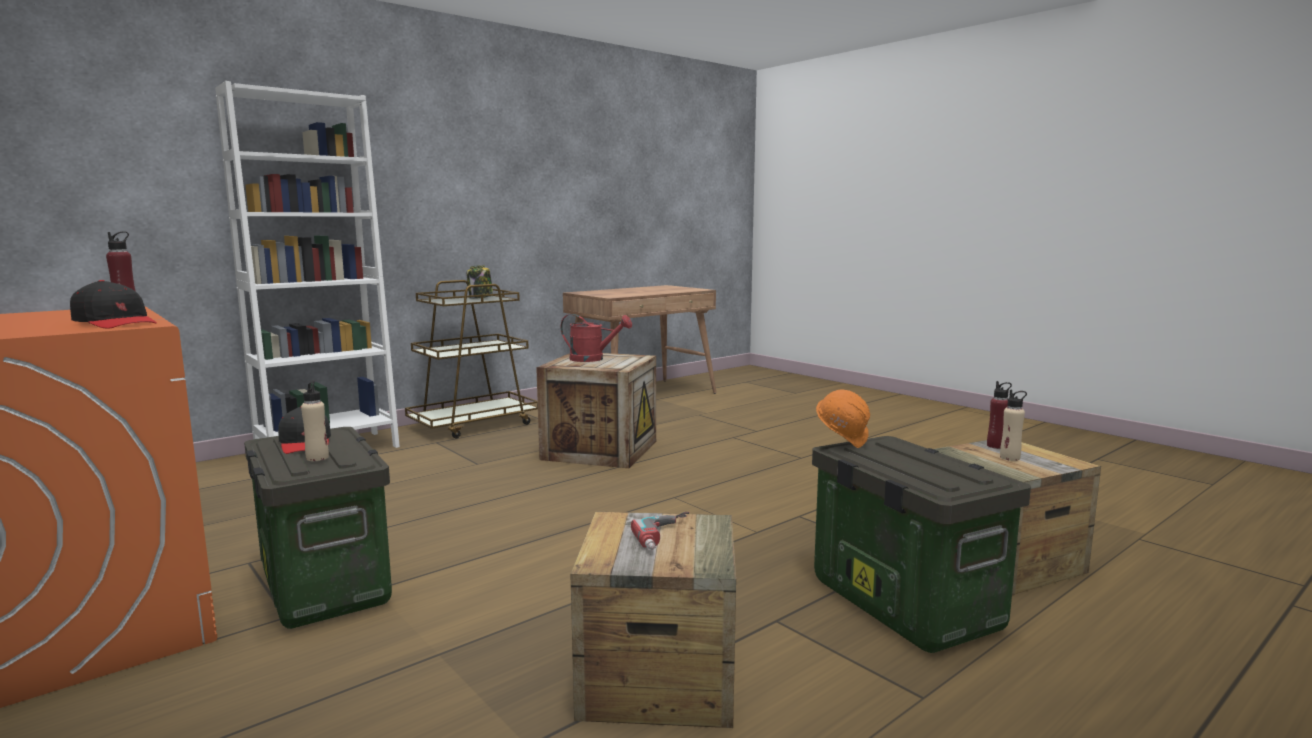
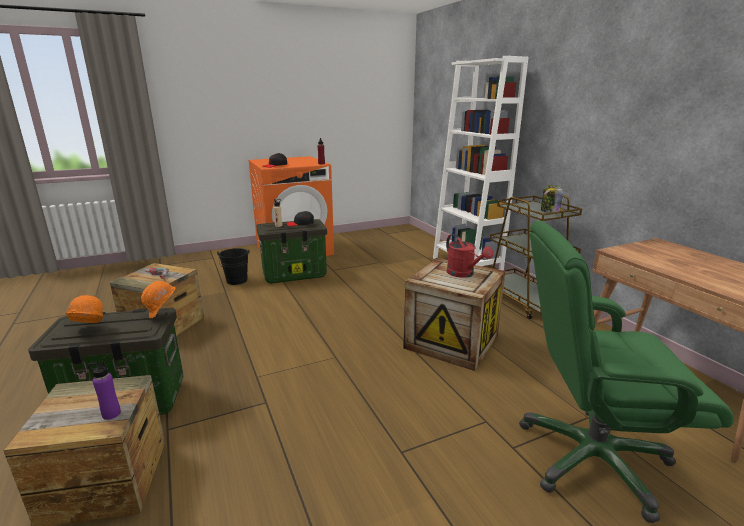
camera: 105 degrees right, 10 degrees up
(360, 658) = (236, 281): none -> black bucket
(593, 359) = (464, 274): red watering can -> red watering can turned 60 degrees counterclockwise
(745, 416) = (591, 458): none -> green office chair
(941, 466) = (88, 329): none -> orange hard hat
(996, 446) = (111, 414): red bottle -> purple bottle
(1010, 457) = (86, 405): beige bottle -> none

